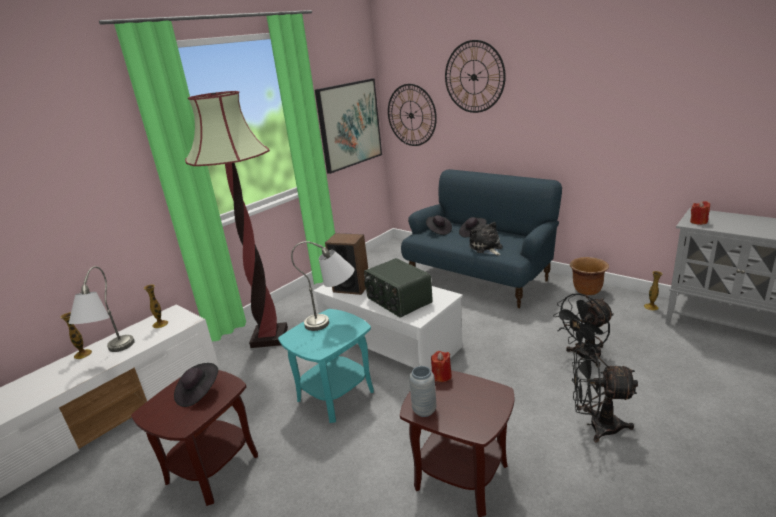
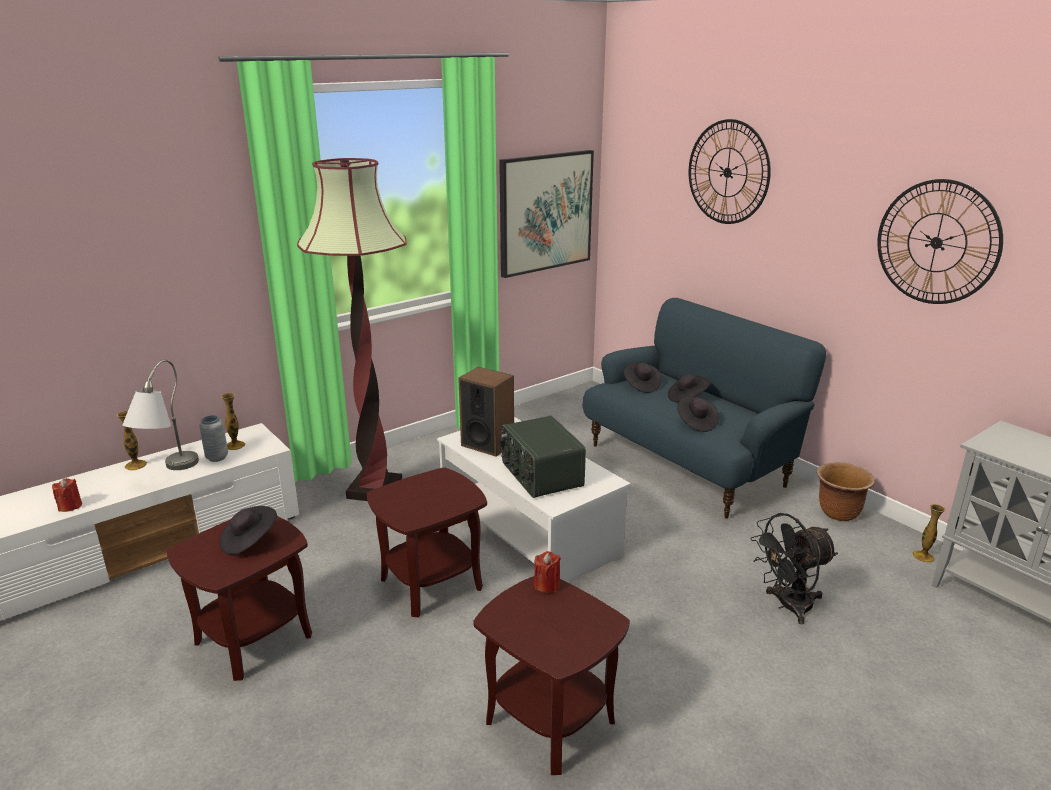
camera: 10 degrees right, 0 degrees up
(334, 321) = (444, 485): grey table lamp -> none
(335, 395) = (431, 583): turquoise side table -> brown side table
(411, 115) = (637, 211): wall clock -> wall clock (936, 242)
(424, 410) = (505, 622): grey vase -> grey vase (217, 457)
(486, 248) = (696, 423): plush toy -> black hat
(596, 425) = (758, 700): black fan -> none
(698, 222) = (998, 445): red candle -> red candle (70, 506)

